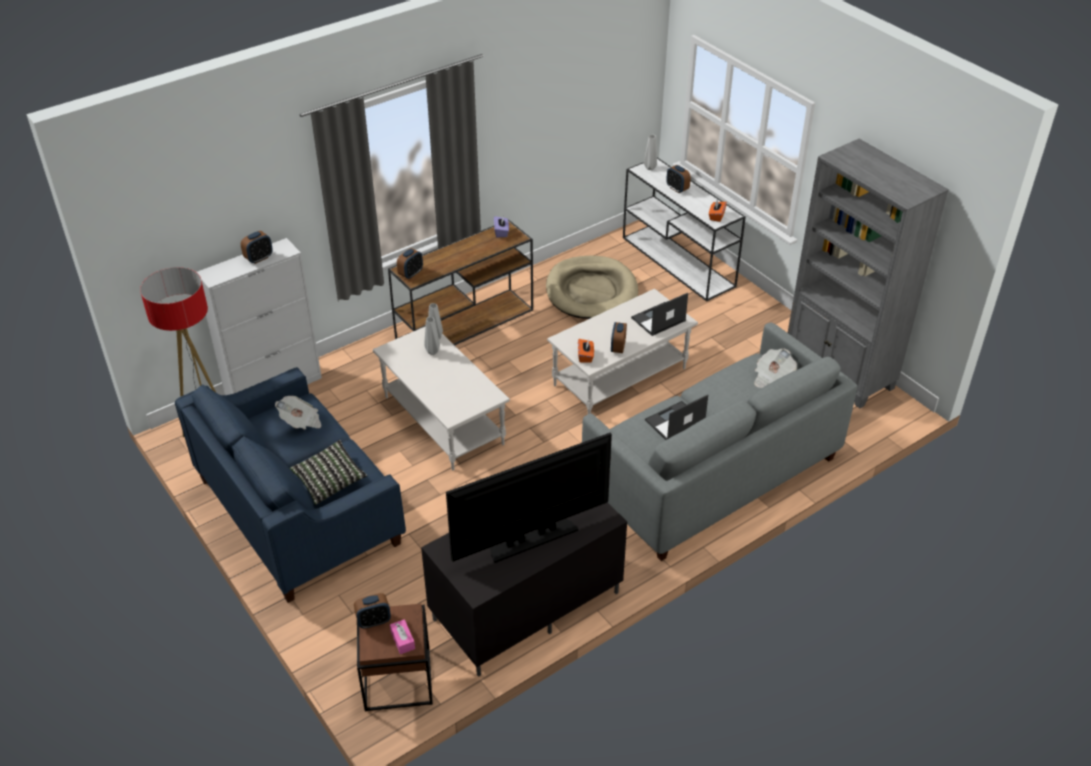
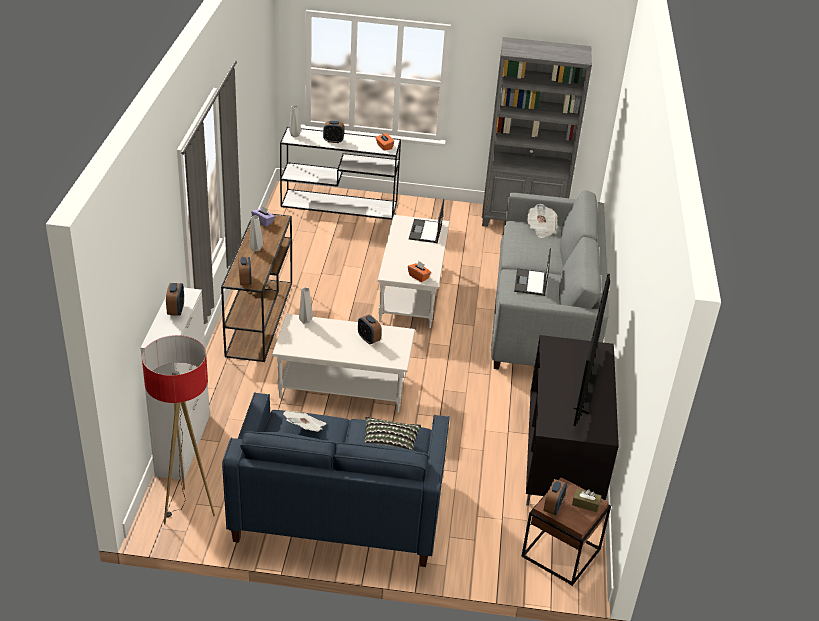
camera: 50 degrees left, 5 degrees down
(402, 640) = (585, 504): pink tissue box -> brown tissue box
(433, 351) = (318, 330): grey vase -> grey vase (256, 248)
(591, 291) = (312, 251): beige dog bed -> none
(618, 348) = (429, 261): alarm clock -> alarm clock (368, 339)

